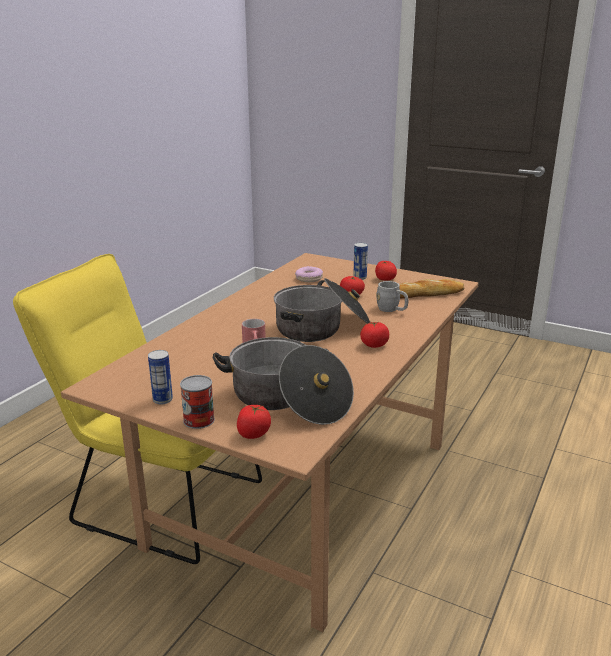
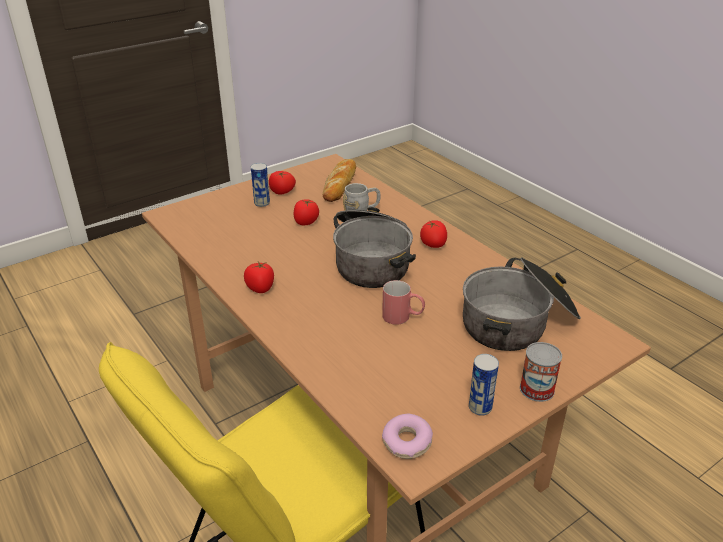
camera: 65 degrees left, 10 degrees up
(254, 434) = (576, 359): tomato -> tomato (260, 288)
(309, 279) = (230, 232): donut -> donut (406, 442)

